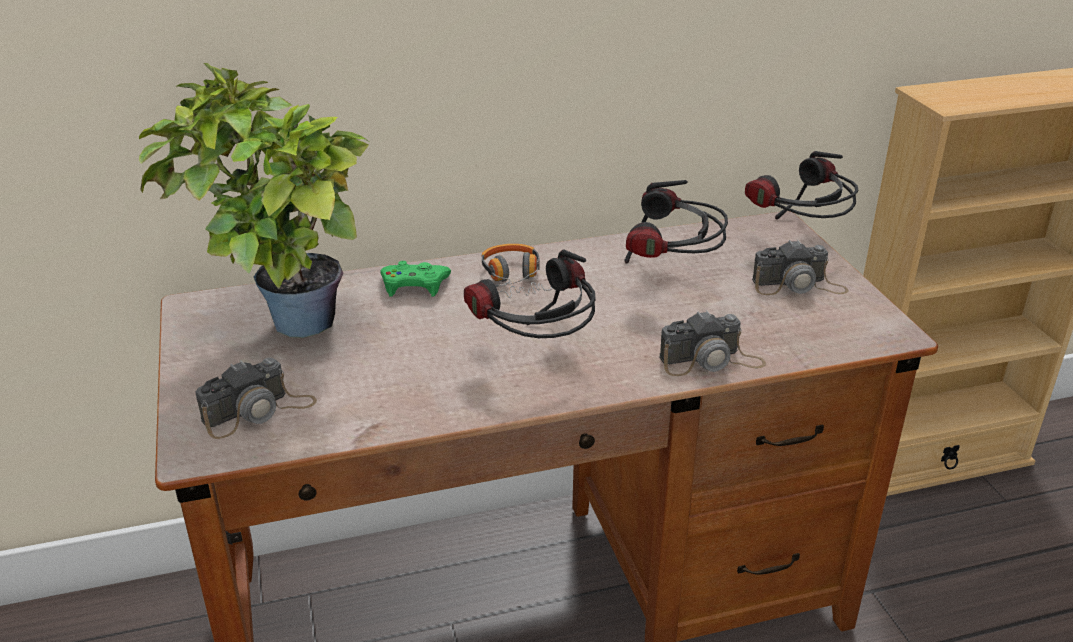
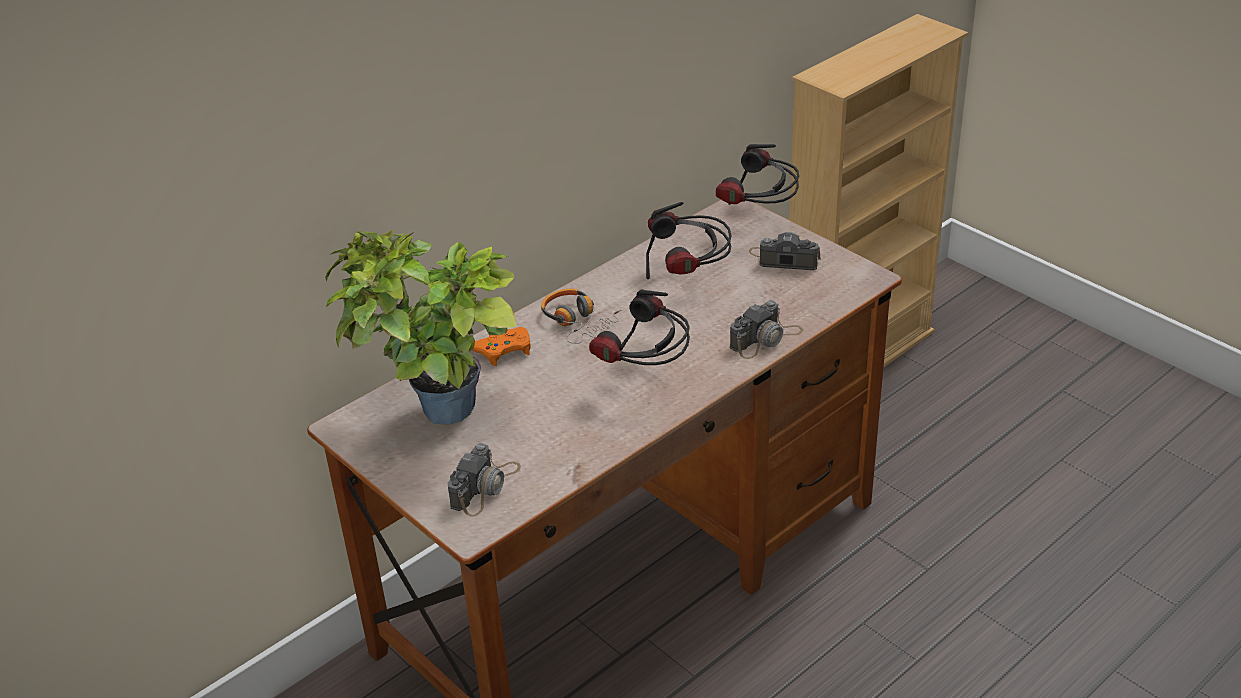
camera: 25 degrees left, 5 degrees up
(414, 285) = (503, 350): green game controller -> orange game controller
(799, 285) = (783, 259): camera -> camera turned 135 degrees counterclockwise

